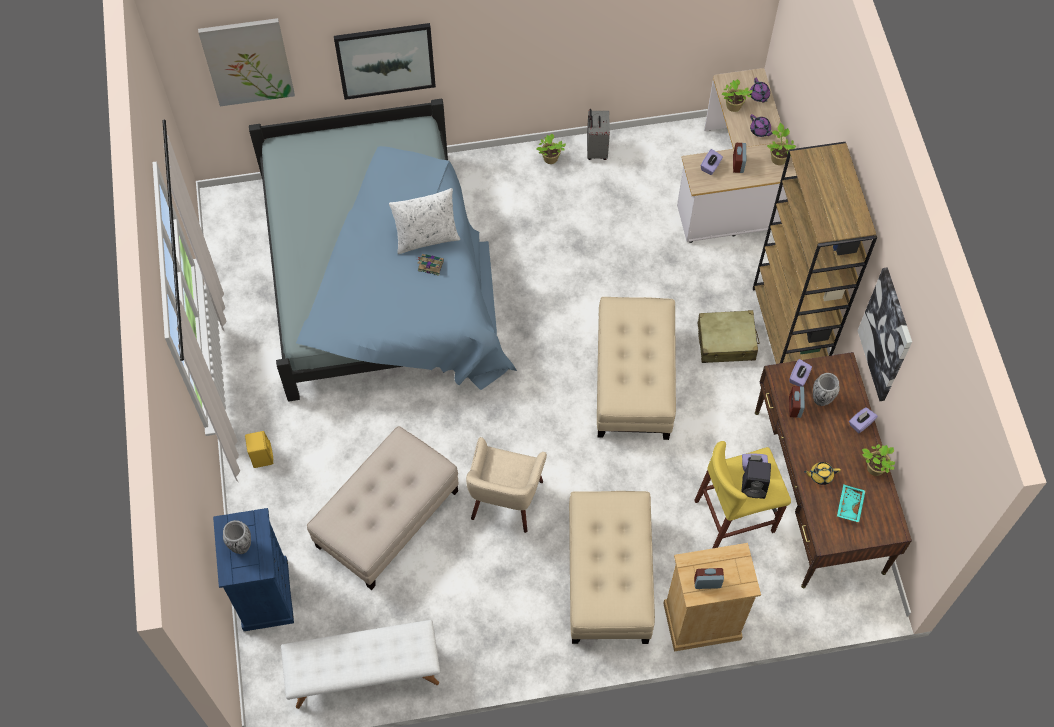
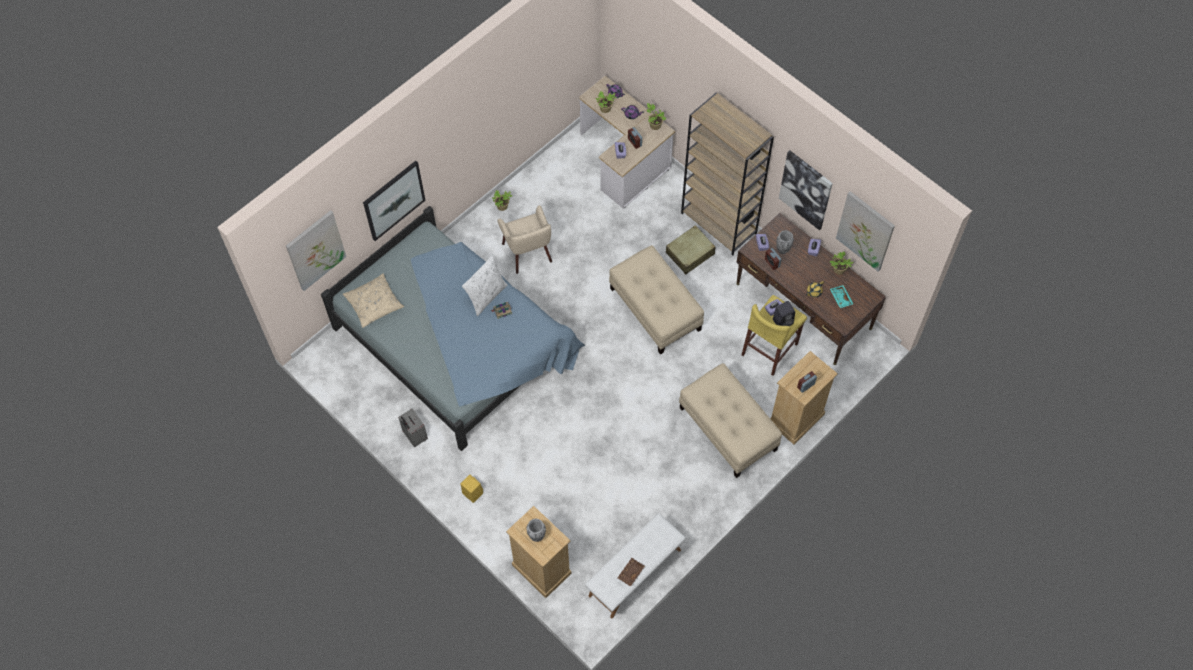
camera: 35 degrees left, 0 degrees up
(265, 594) = (541, 569): blue dresser -> beige dresser
(300, 172) = (374, 304): none -> beige pillow
(340, 668) = (630, 573): none -> brown tray
(387, 517) = (576, 478): beige ottoman -> none
(505, 500) = (636, 424): beige armchair -> beige armchair (528, 252)
(595, 150) = (525, 185): grey suitcase -> grey suitcase (414, 436)
(922, 433) = (865, 231): none -> picture

